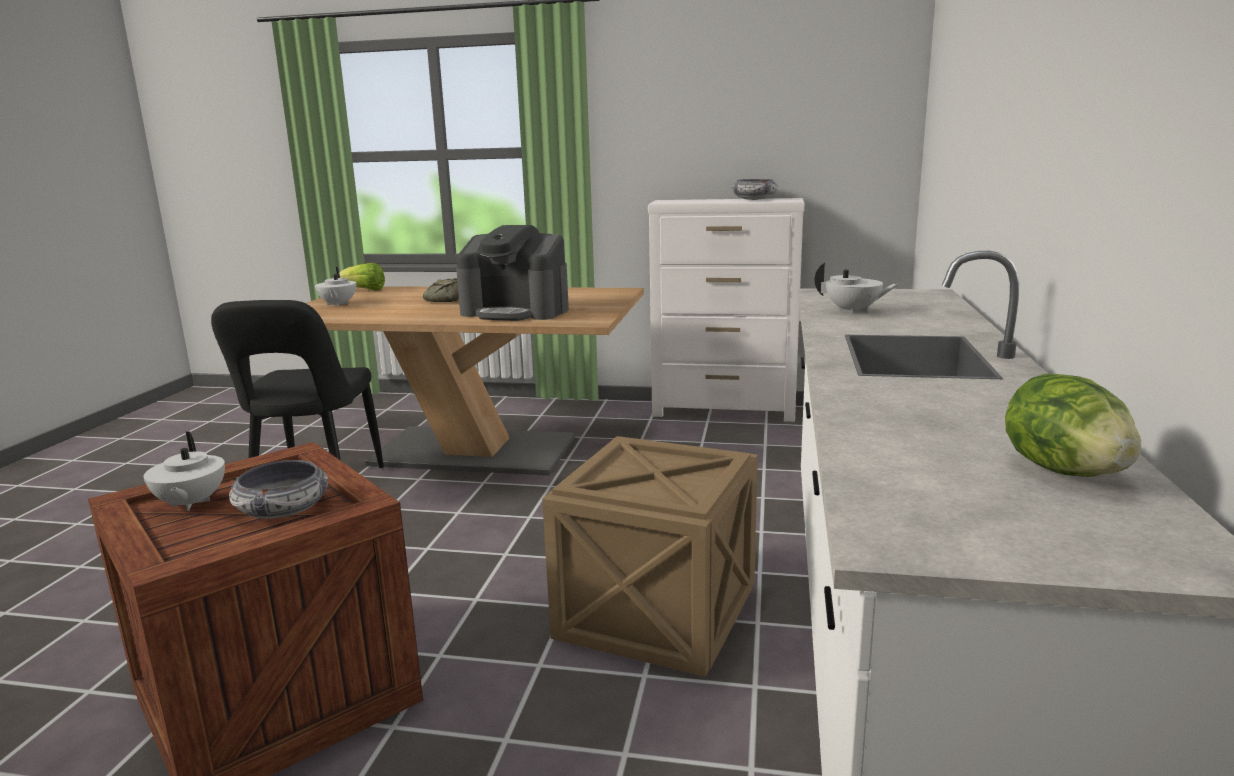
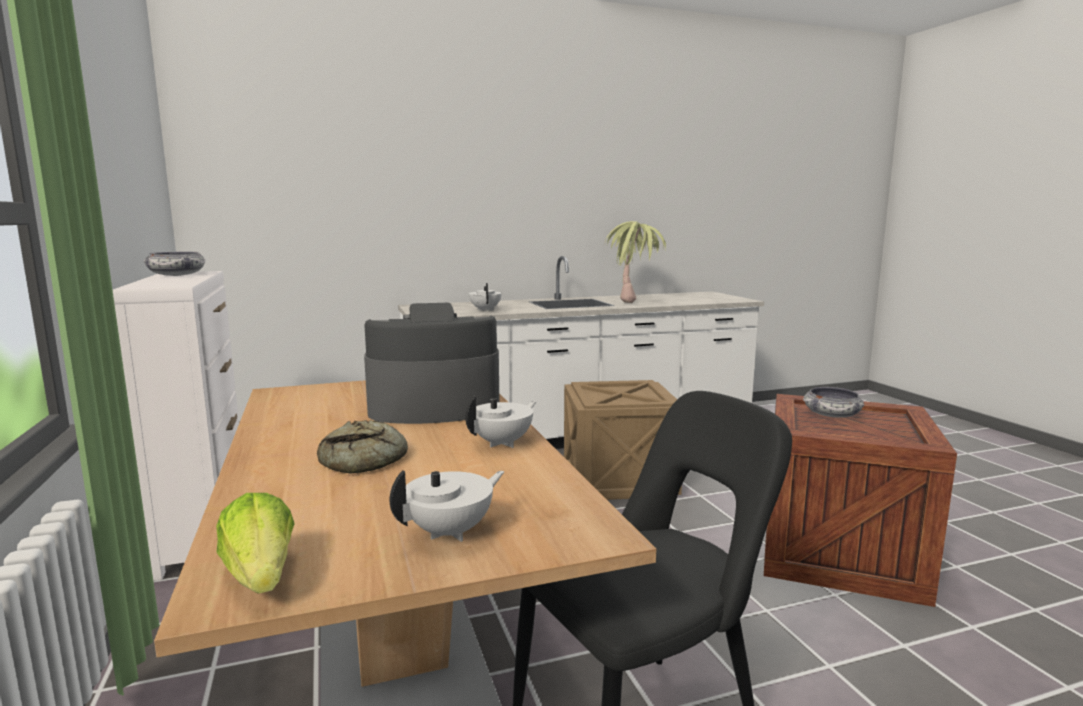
camera: 120 degrees left, 5 degrees down
(190, 504) = (883, 435): white teapot -> white teapot (502, 443)
(516, 311) = (433, 406): coffee machine -> coffee machine turned 90 degrees counterclockwise
(941, 403) = (634, 300): none -> potted plant
(1064, 471) = (675, 296): lettuce -> none

